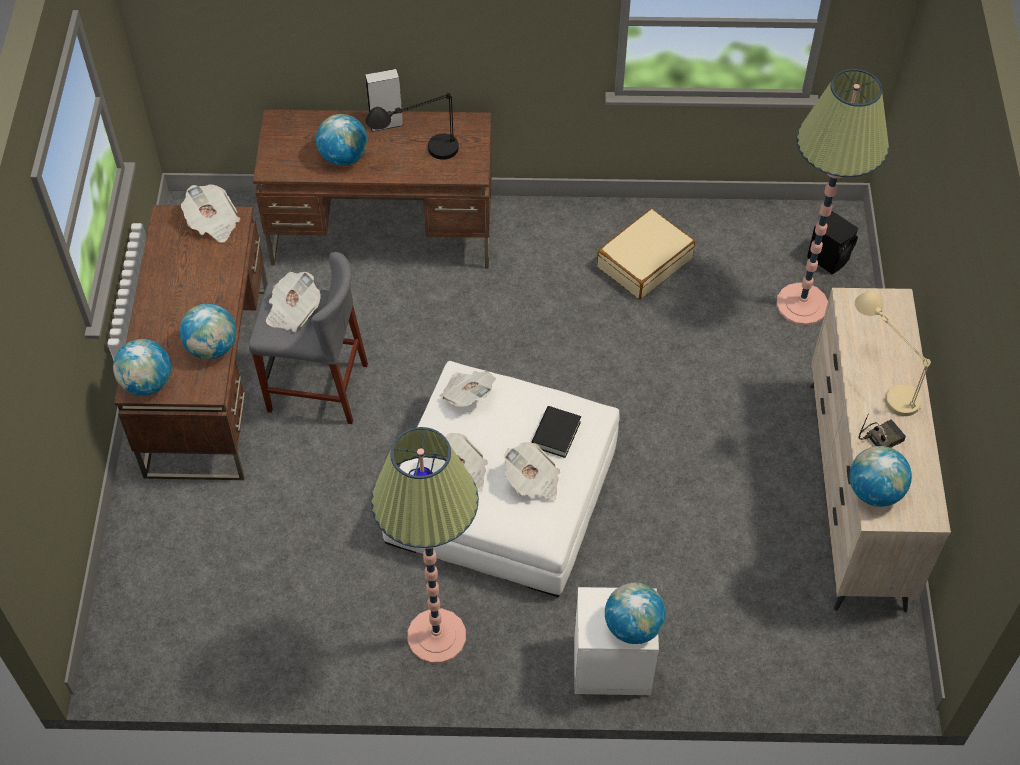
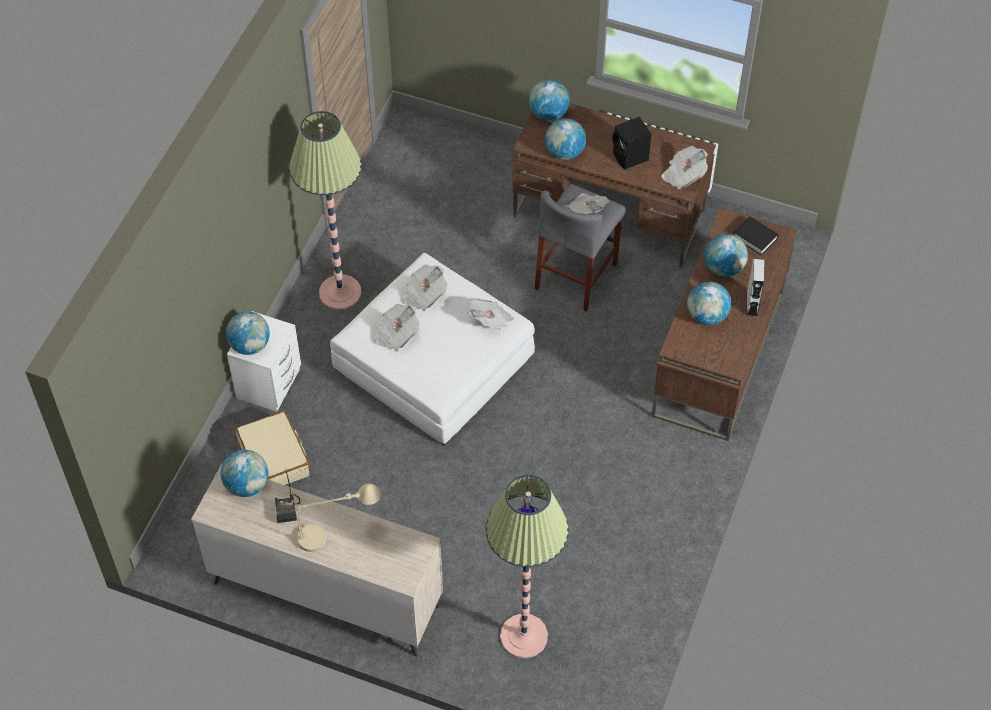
camera: 110 degrees right, 0 degrees up
(418, 156) = (706, 316): black table lamp -> globe
(556, 434) = (429, 361): black book -> black book (755, 238)
(644, 262) = (616, 531): beige suitcase -> beige suitcase (274, 458)
(829, 257) = (567, 682): black speaker -> black speaker (630, 157)

